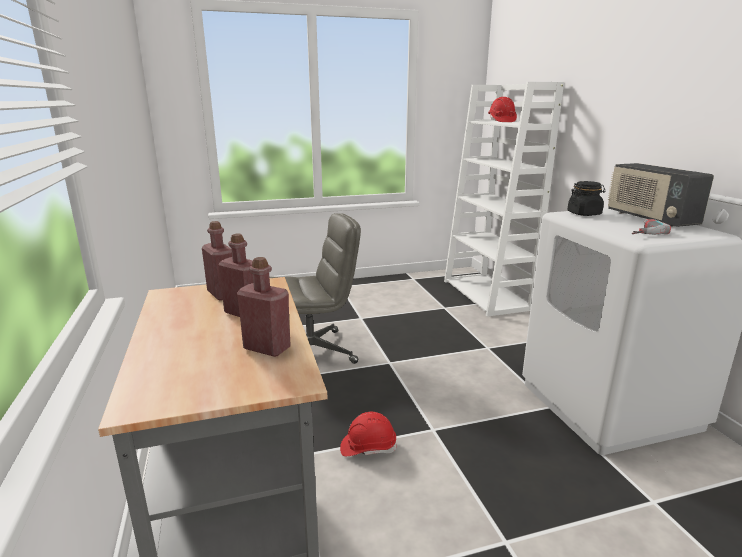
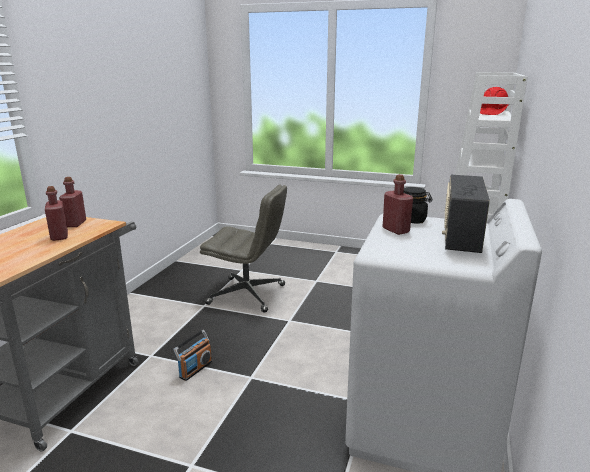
camera: 35 degrees right, 0 degrees up
(267, 348) = (25, 256): red bottle -> red bottle (395, 230)
(368, 447) = (195, 369): red hard hat -> radio
(639, 231) = (402, 245): power drill -> none

